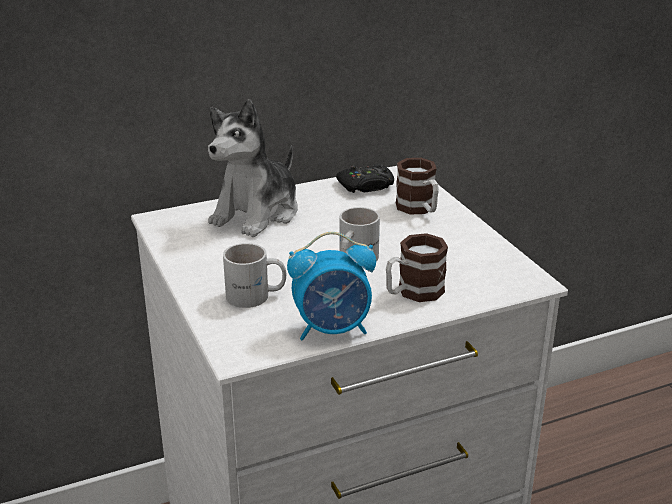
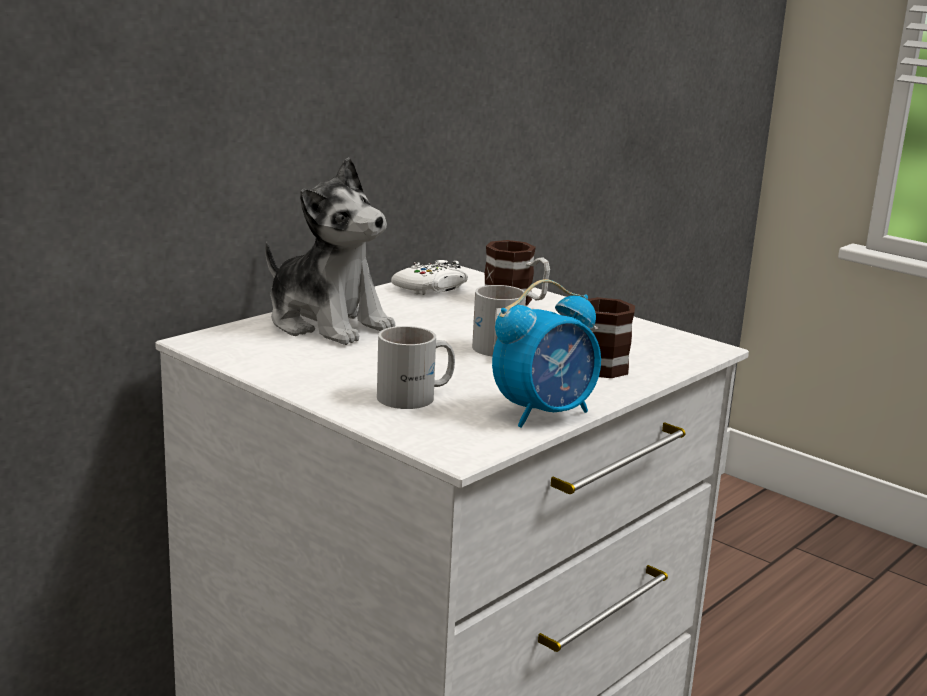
camera: 25 degrees left, 10 degrees down
(257, 213) = (327, 323): plush toy -> plush toy turned 60 degrees counterclockwise
(366, 186) = (432, 288): black game controller -> white game controller

